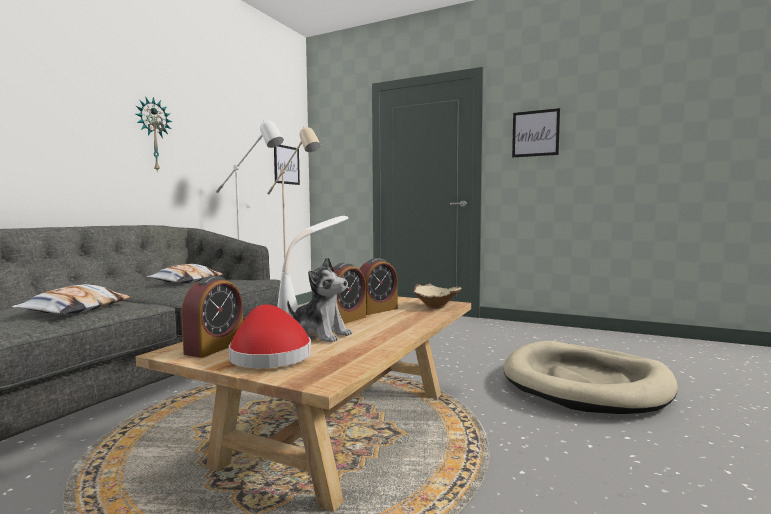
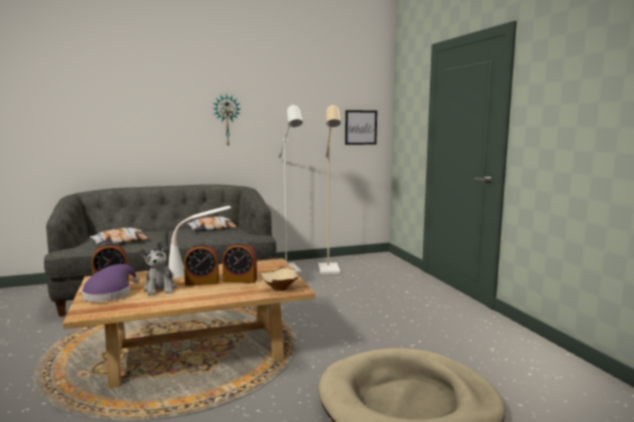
camera: 45 degrees right, 5 degrees up
(269, 355) = (110, 293): red hat -> purple hat
(535, 133) = (556, 104): picture -> none

